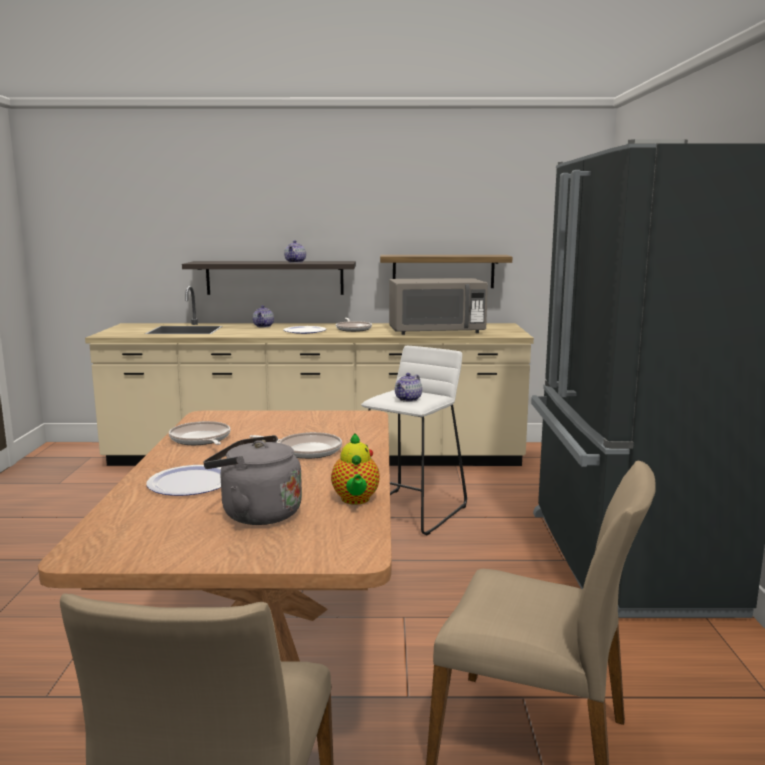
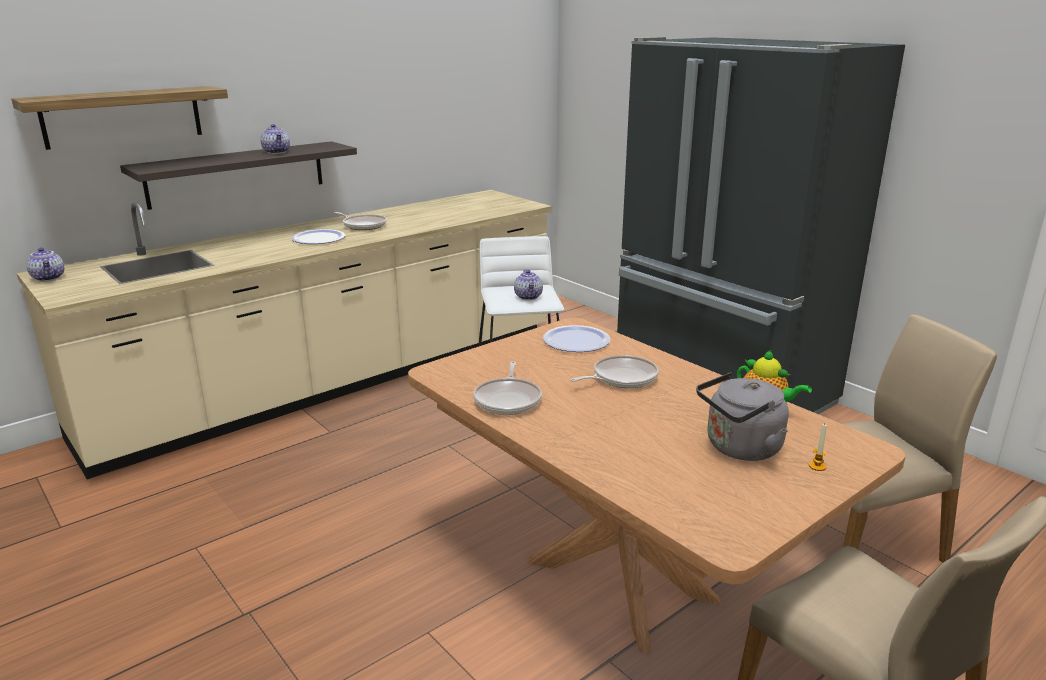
camera: 40 degrees left, 10 degrees up
(190, 482) = (621, 445): plate -> plate (576, 341)
(201, 439) = (508, 400): frying pan -> frying pan turned 105 degrees counterclockwise
(264, 326) = (248, 240): teapot -> teapot (49, 278)
(278, 546) = (817, 466): none -> candle
(436, 332) = (455, 214): grey microwave -> none
(443, 271) = (422, 142): shelf -> shelf (123, 116)

